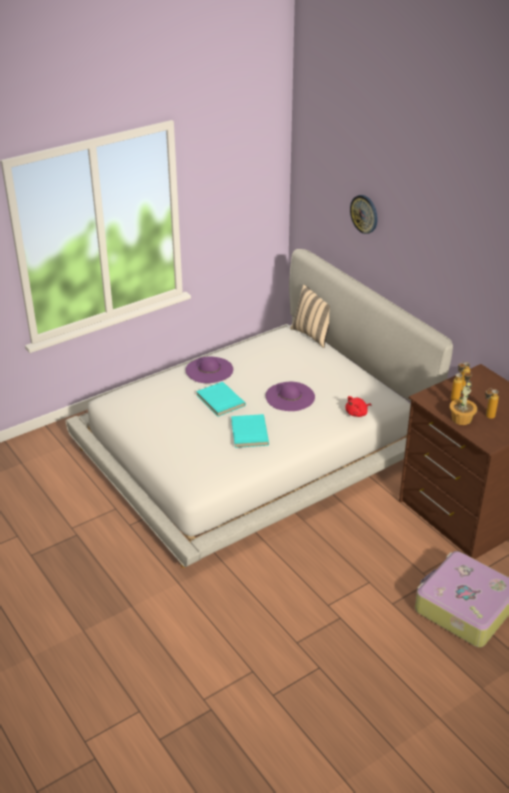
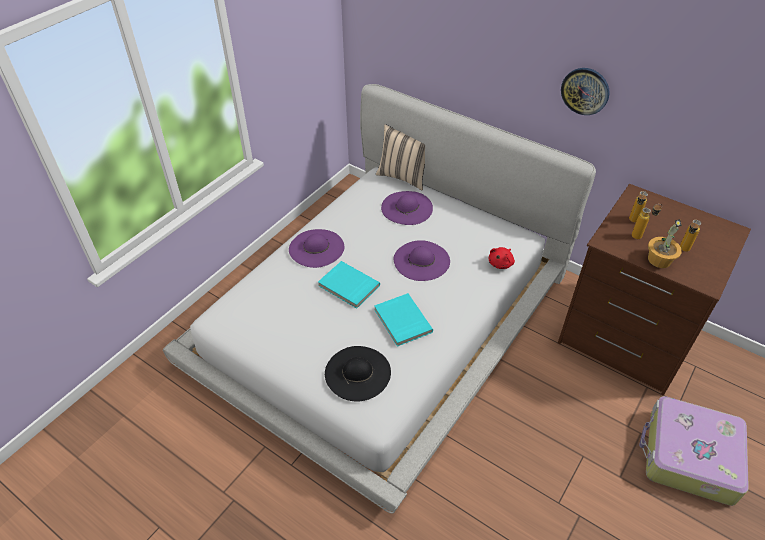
camera: 20 degrees left, 10 degrees up
(195, 456) = (357, 373): none -> black hat
(301, 357) = (407, 208): none -> purple hat
(364, 214) = (456, 33): wall clock -> wall clock (585, 91)

